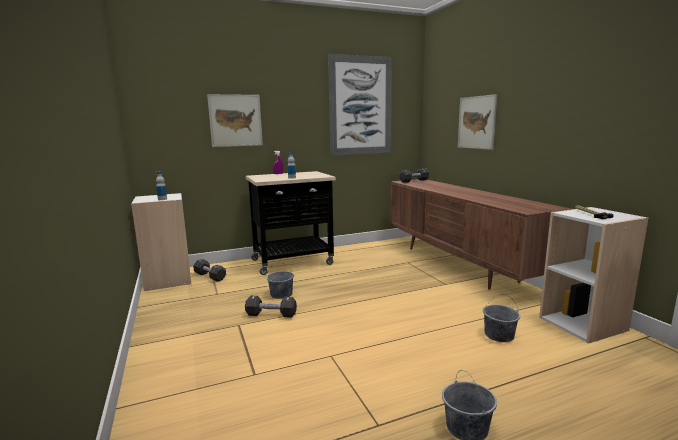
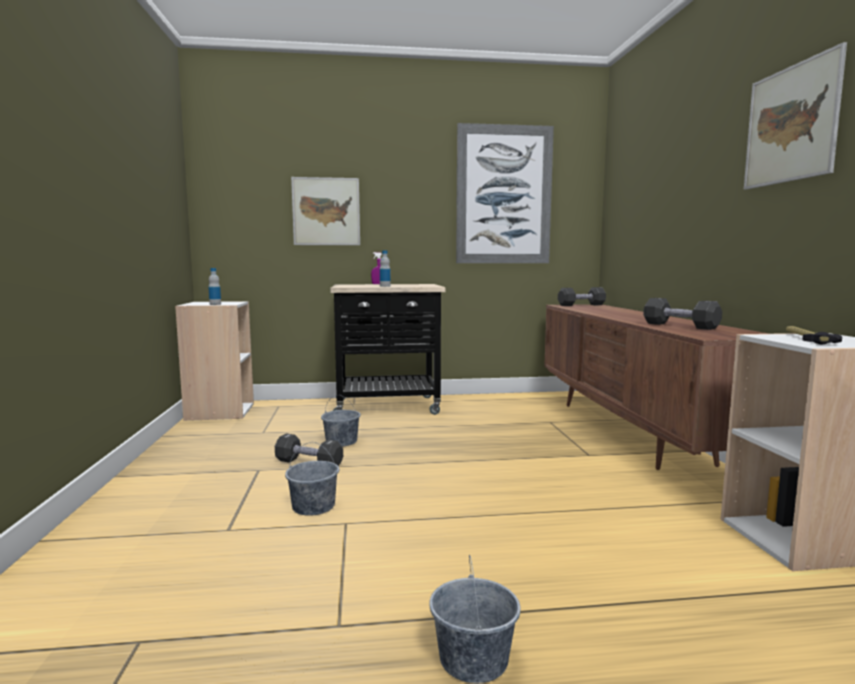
camera: 15 degrees right, 5 degrees down
(210, 276) = (271, 413): black dumbbell -> black dumbbell (680, 326)
(476, 122) = (667, 211): picture -> picture (791, 124)
(498, 335) = (628, 534): grey bucket -> grey bucket (313, 506)

